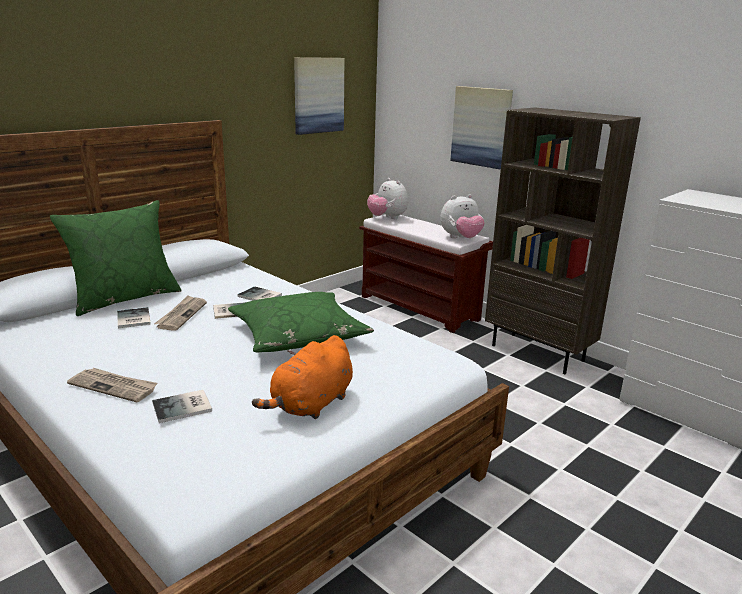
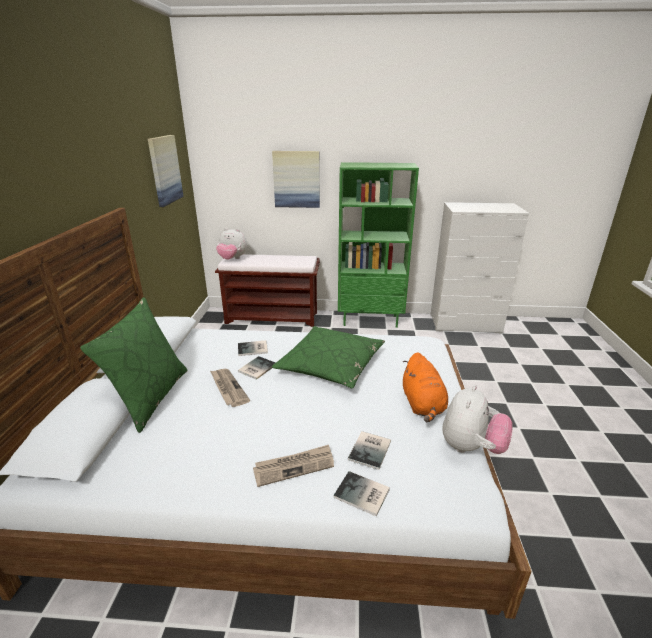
camera: 40 degrees left, 5 degrees up
(132, 319) = (195, 410): book -> book (362, 495)
(461, 238) = (303, 261): plush toy -> plush toy (471, 447)
(538, 353) = (370, 320): brown bookcase -> green bookcase

